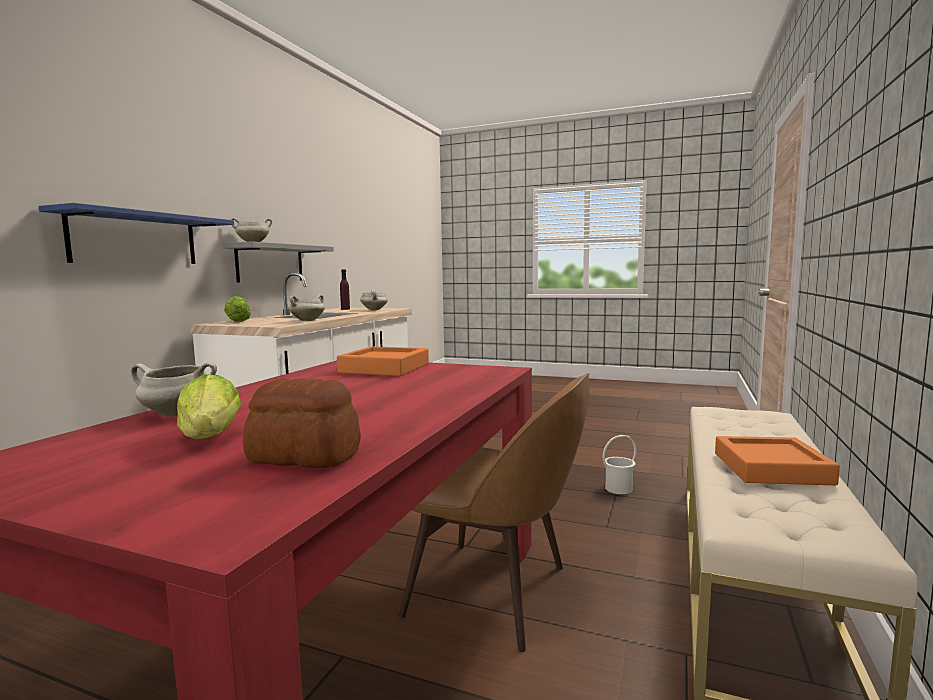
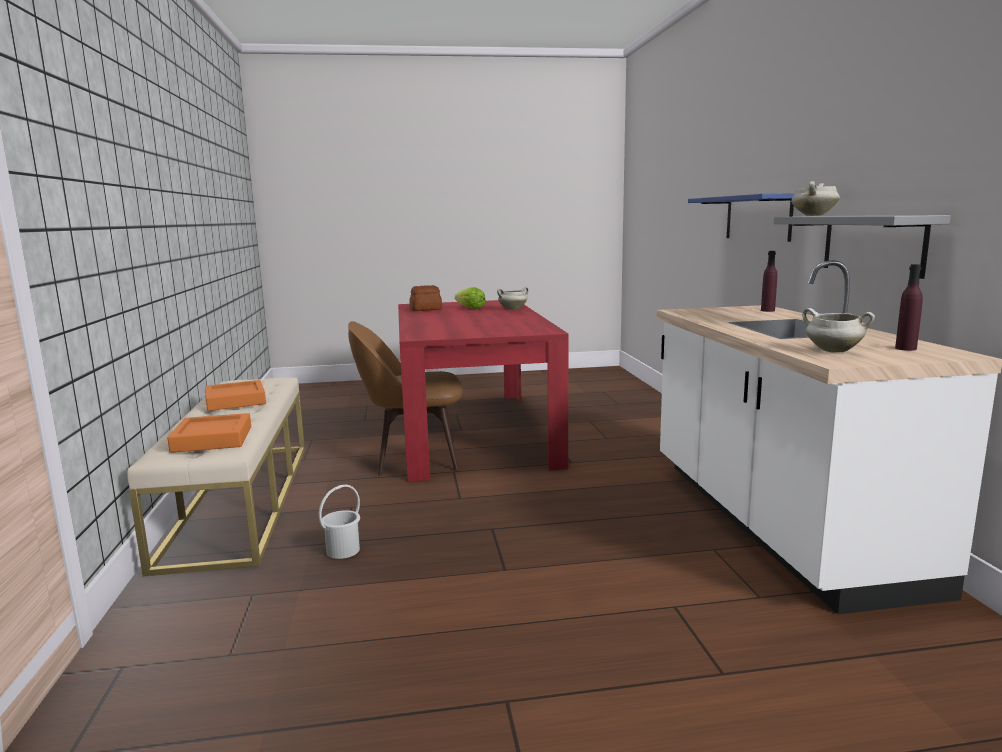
camera: 150 degrees right, 5 degrees up
(237, 321) = (767, 310): lettuce -> purple bottle
(308, 320) = (703, 317): white cooking pot -> none
(384, 368) = (502, 330): orange tray -> orange tray (212, 439)

